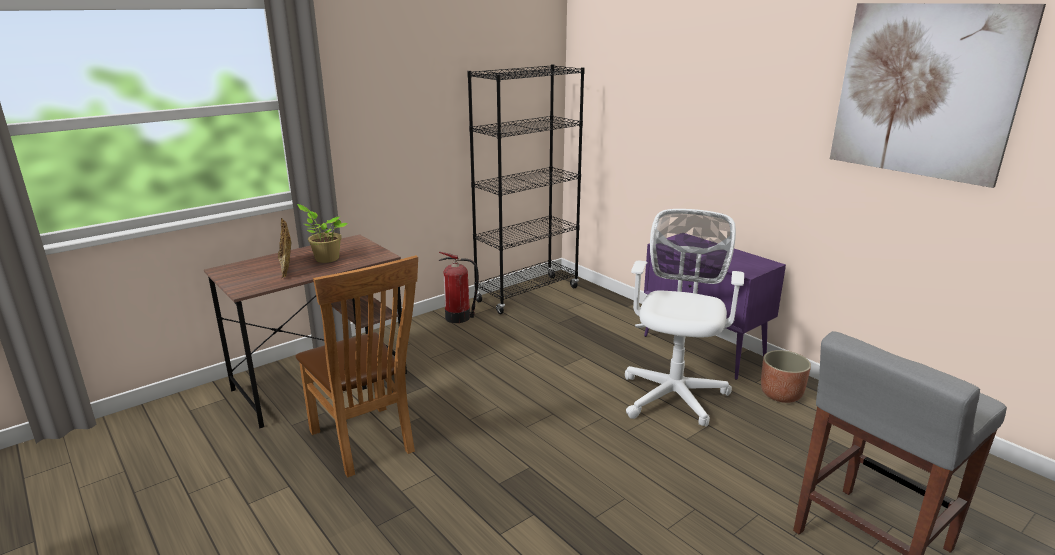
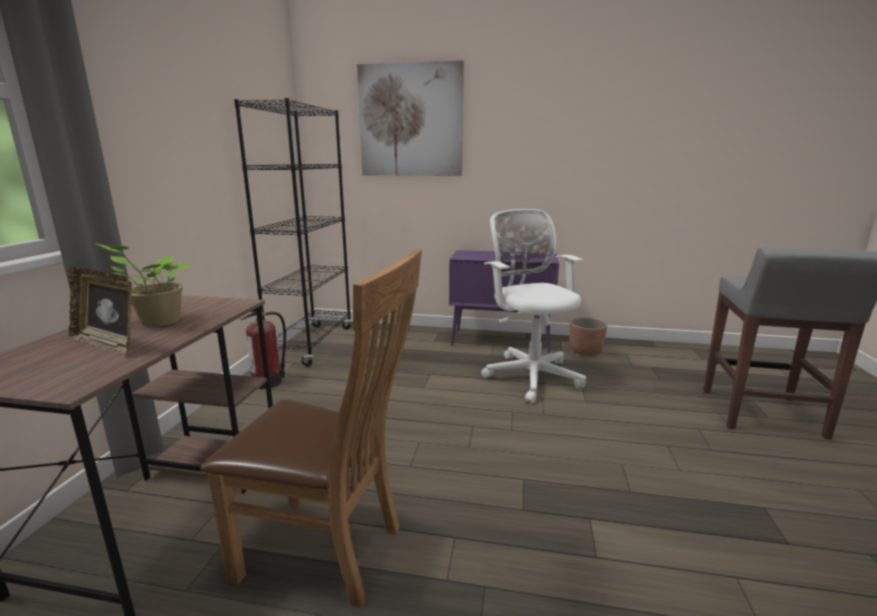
camera: 40 degrees left, 5 degrees down
(924, 91) = (648, 102): picture -> picture (410, 121)

